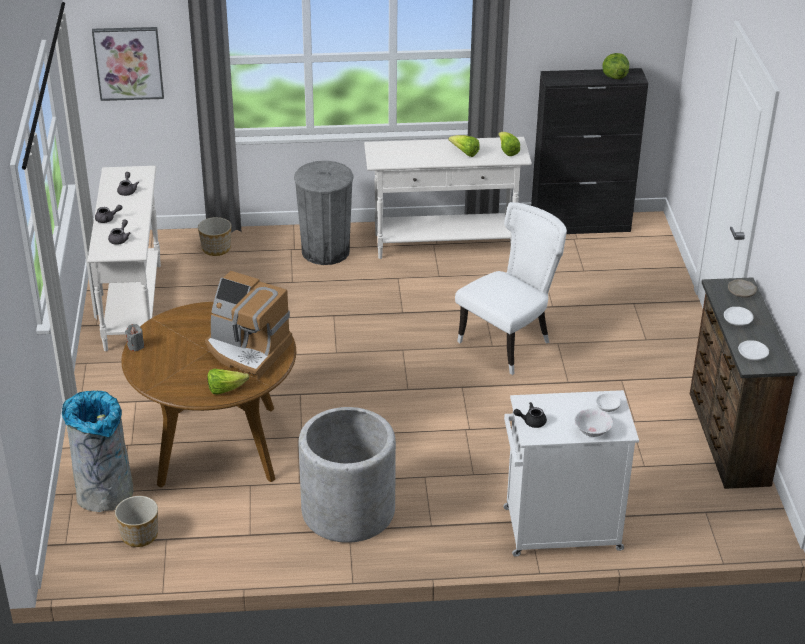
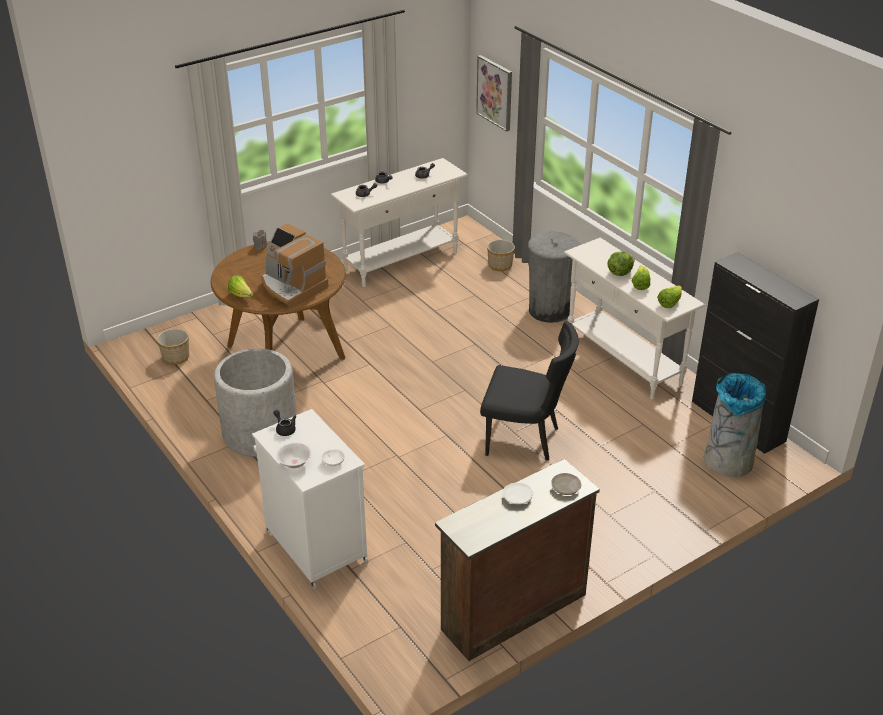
camera: 60 degrees right, 0 degrees up
(104, 493) = (205, 328): grey trash can -> grey trash can (727, 461)
(247, 350) = (291, 287): coffee machine -> coffee machine turned 45 degrees counterclockwise
(509, 343) = (525, 439): white chair -> black chair
(614, 77) = (780, 289): lettuce -> lettuce (619, 272)
(753, 355) = (471, 521): white plate -> none

